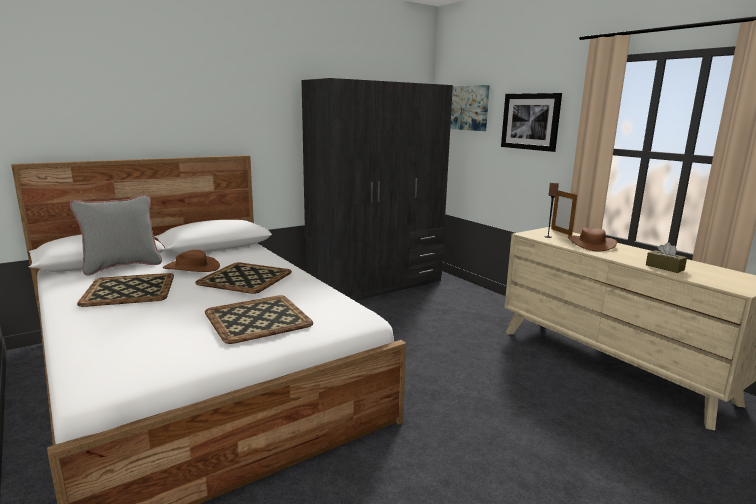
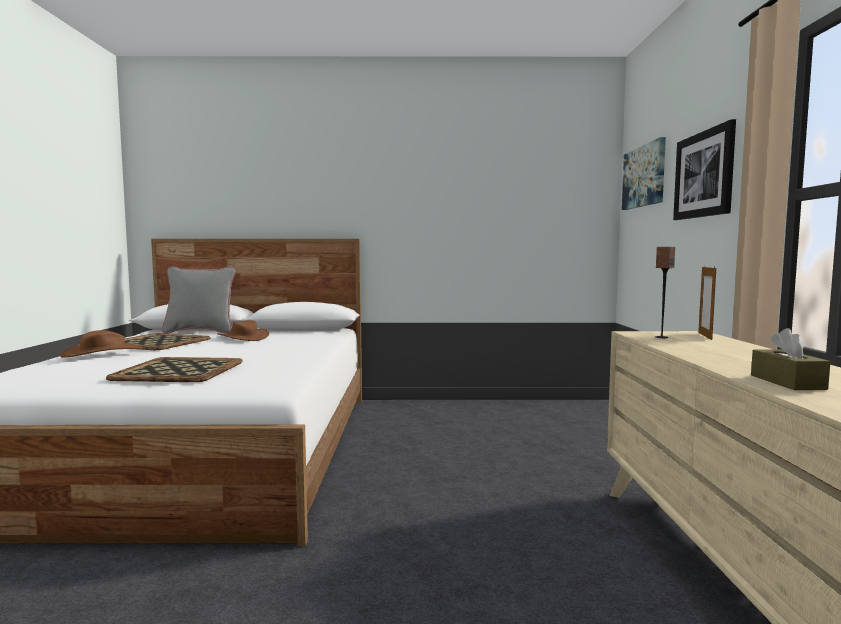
camera: 35 degrees right, 10 degrees down
(245, 278) = (257, 347): tray -> none
(376, 285) = (509, 409): grey wardrobe -> none
(591, 244) = (718, 349): brown hat -> brown hat (103, 352)

